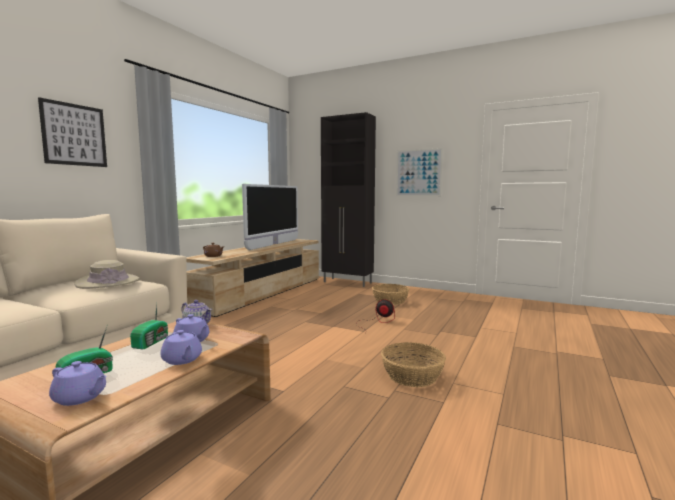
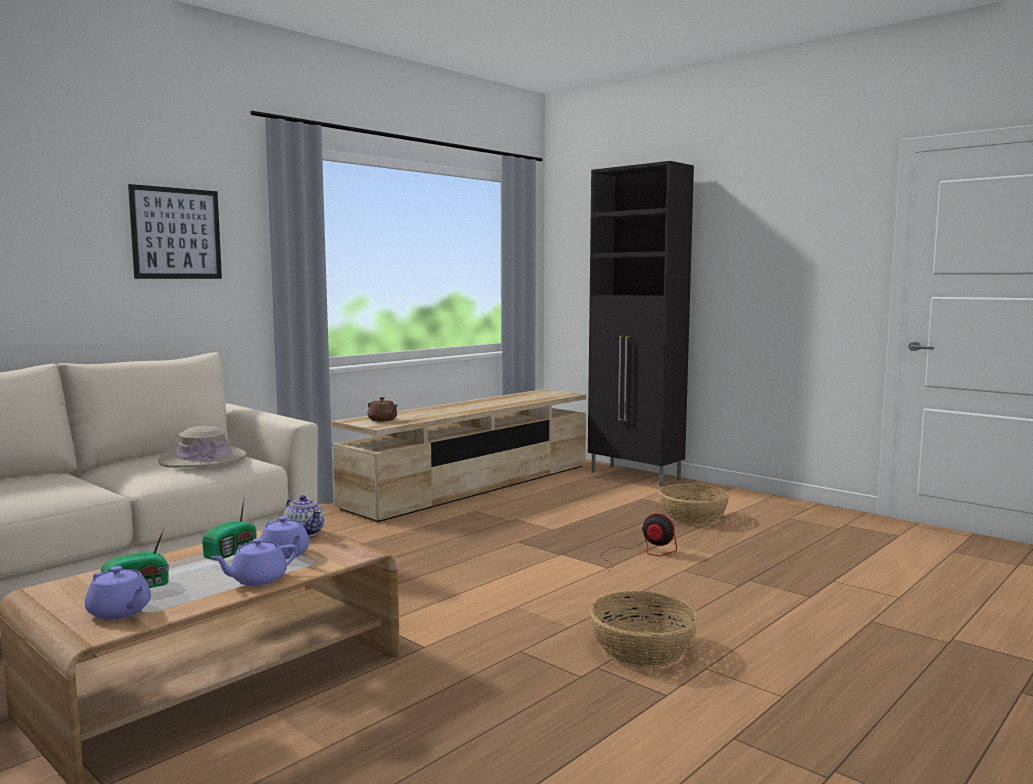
camera: 15 degrees right, 0 degrees up
(182, 360) = (257, 580): purple teapot -> purple teapot turned 75 degrees clockwise
(274, 244) = (499, 400): television -> none
(418, 172) = (772, 273): picture -> none

